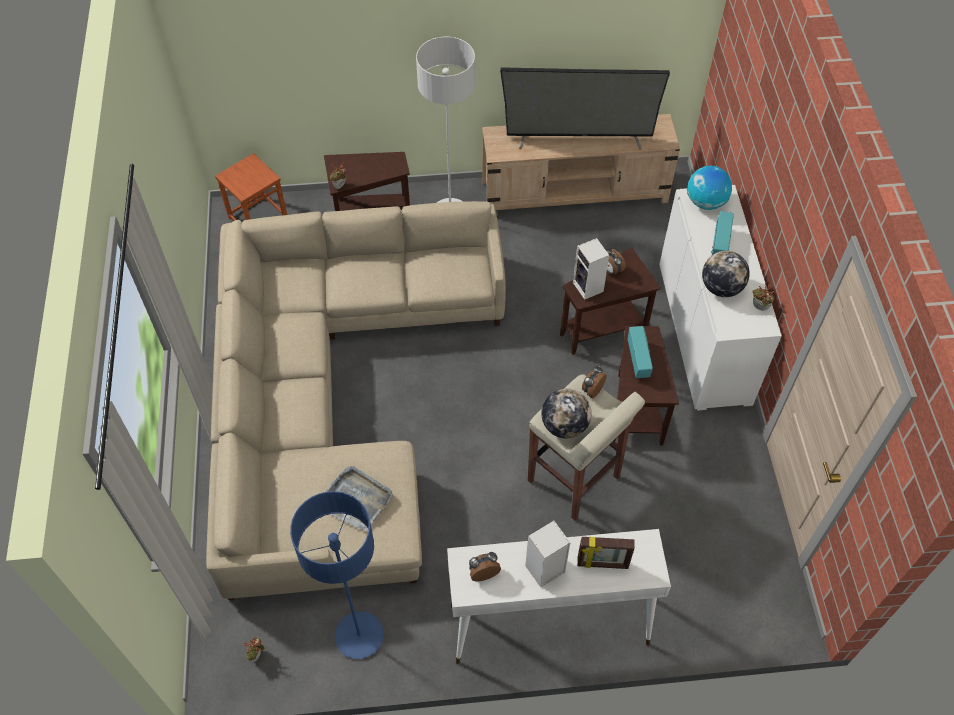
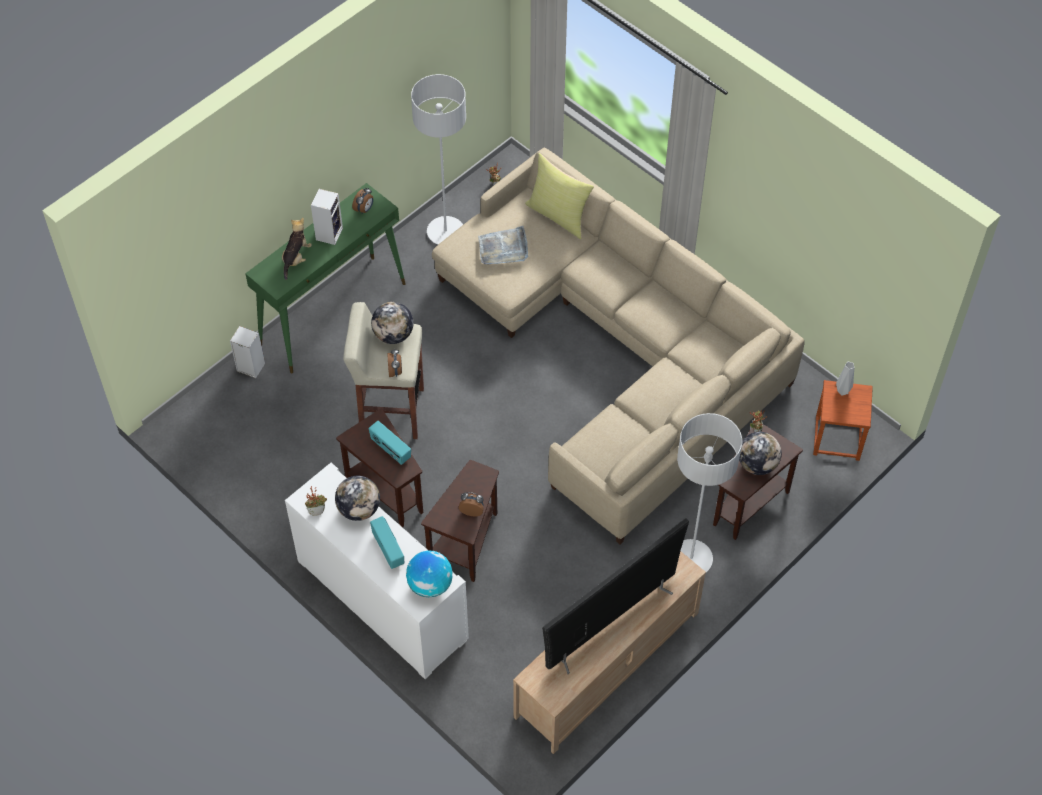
camera: 140 degrees right, 0 degrees up
(238, 186) = (843, 390): none -> grey vase
(269, 498) = (559, 215): none -> yellow pillow
(359, 635) = (445, 232): blue floor lamp -> grey floor lamp
(367, 166) = (757, 464): none -> globe
(548, 624) = (333, 313): white console table -> green console table
(589, 288) = (476, 483): speaker -> speaker (249, 367)
(602, 564) = (296, 258): picture frame -> plush toy

